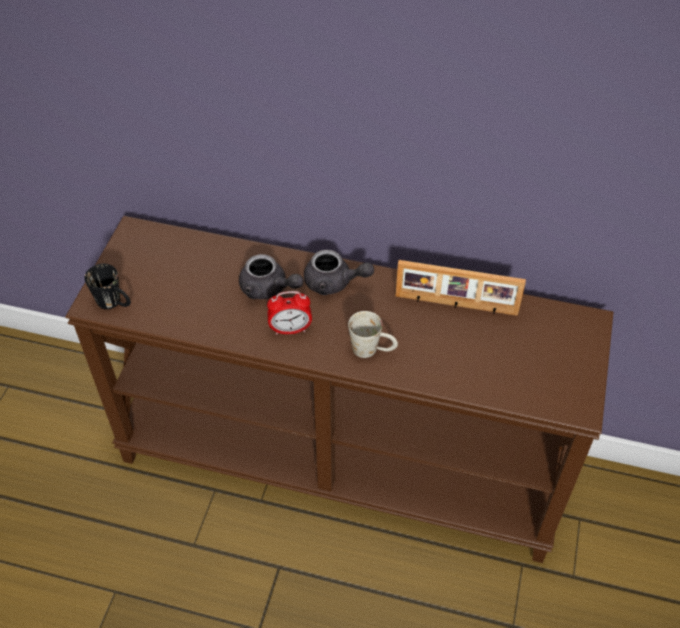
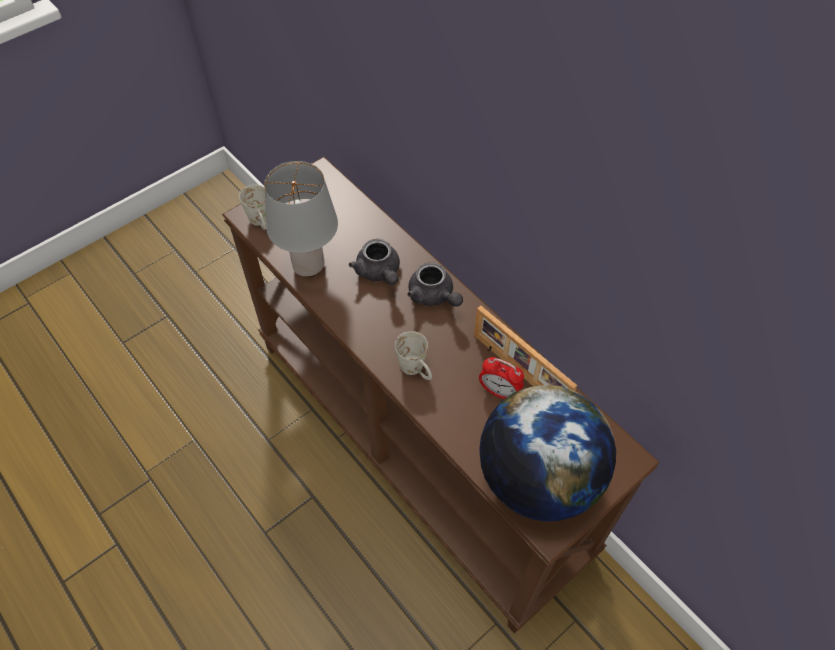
camera: 35 degrees right, 5 degrees up
(115, 303) = (261, 223): black mug -> white mug
(197, 316) = (309, 265): none -> grey table lamp
(290, 329) = (368, 315): alarm clock -> alarm clock (499, 392)
(539, 376) = (537, 478): none -> globe

